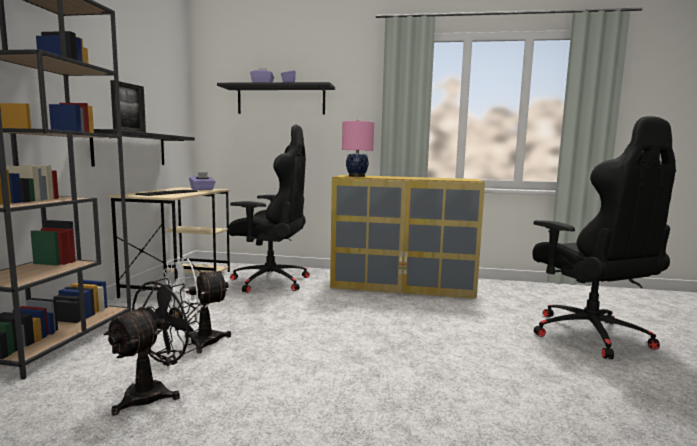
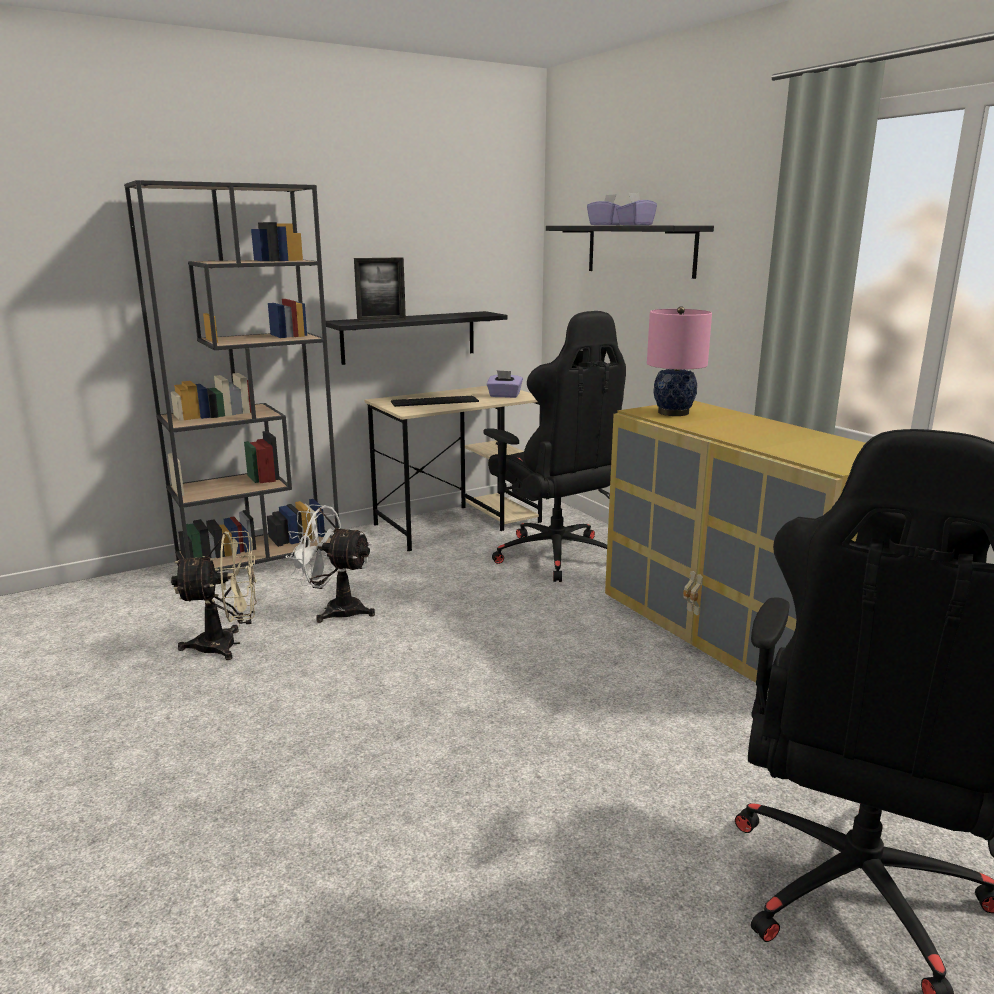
camera: 50 degrees right, 10 degrees up
(155, 392) = (227, 645): black fan -> beige fan

